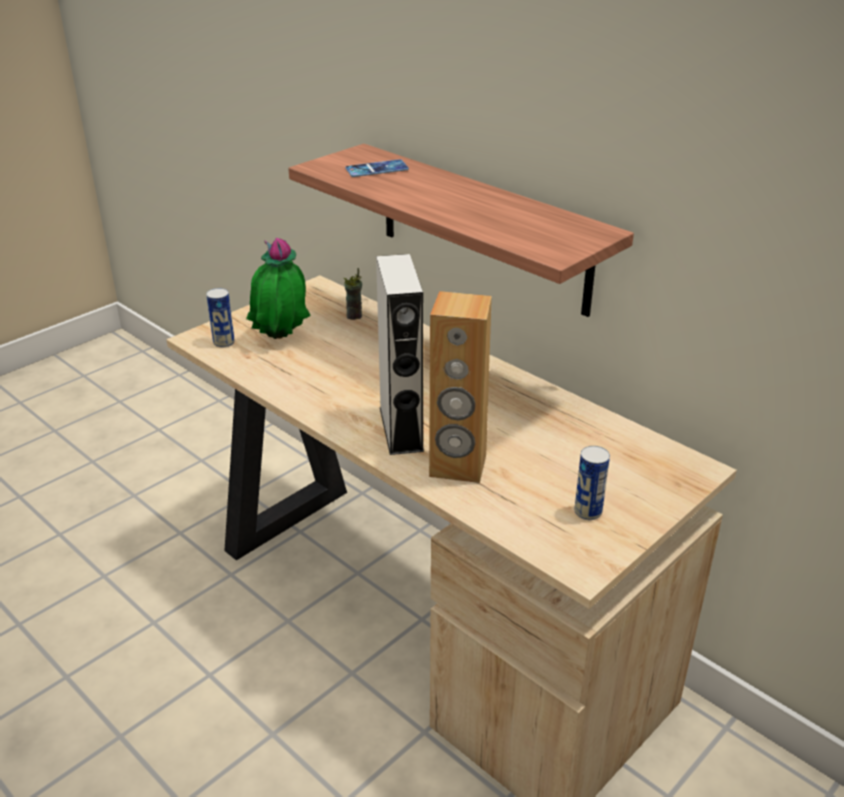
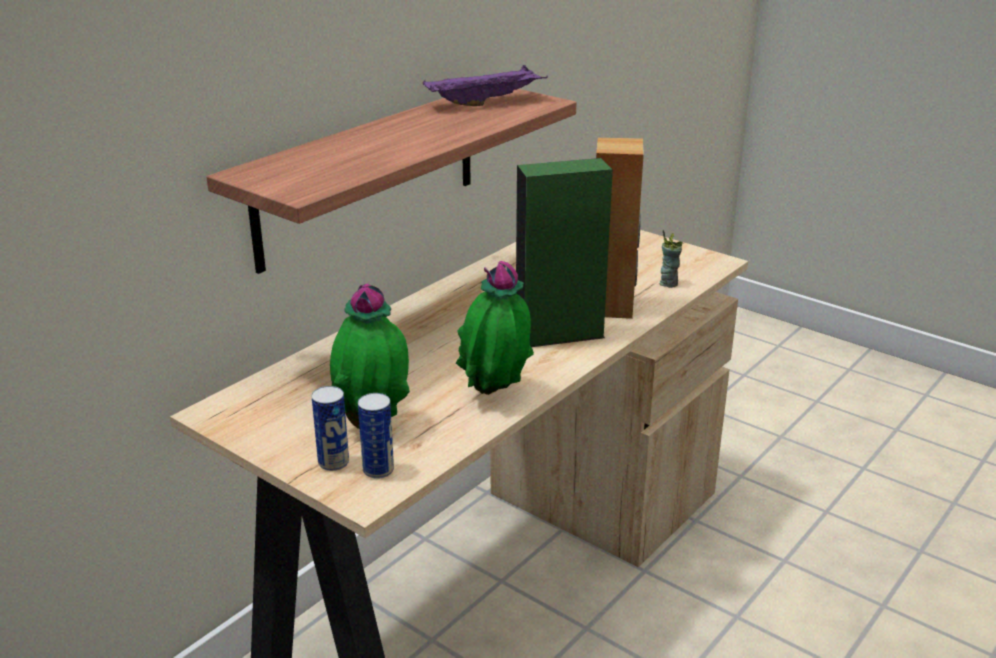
camera: 95 degrees left, 5 degrees down
(304, 390) = (495, 394): none -> potted plant
(354, 316) = (309, 377): cup -> cup (668, 283)
(377, 169) = (317, 163): phone -> none
(401, 428) = (559, 335): grey speaker -> green speaker
(550, 227) = (486, 102): none -> purple tray
(588, 512) = (651, 258): can -> can (333, 462)

